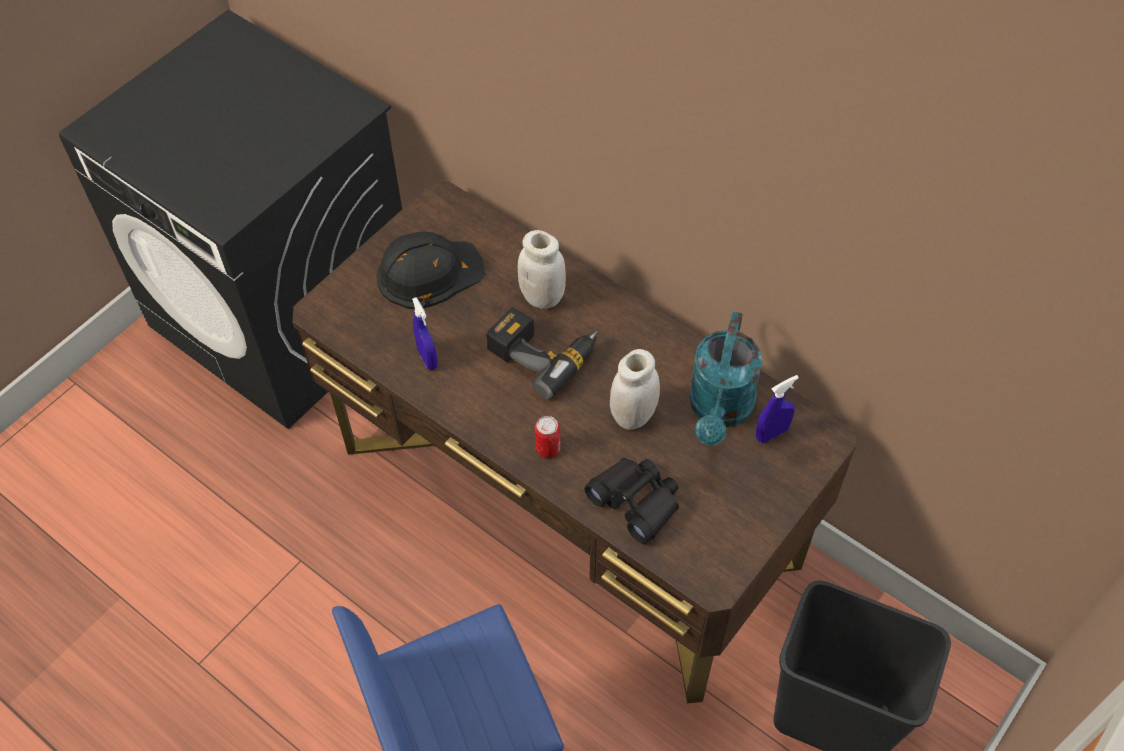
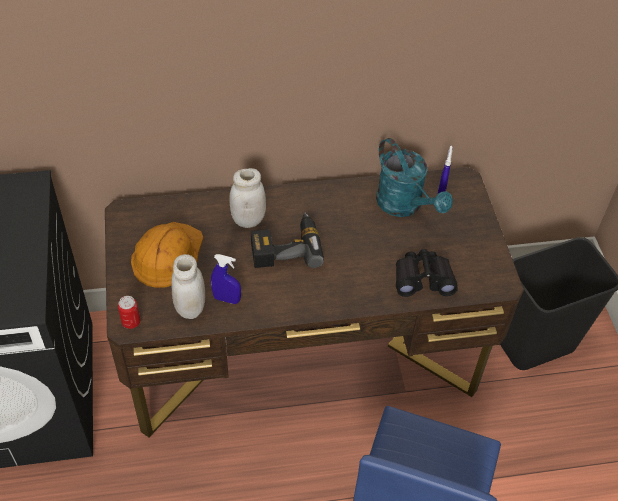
camera: 50 degrees left, 5 degrees down
(428, 272) = (167, 255): black hard hat -> orange hard hat
(548, 448) = (349, 290): can -> can (131, 322)
(633, 415) = (369, 240): white jar -> white jar (190, 308)

